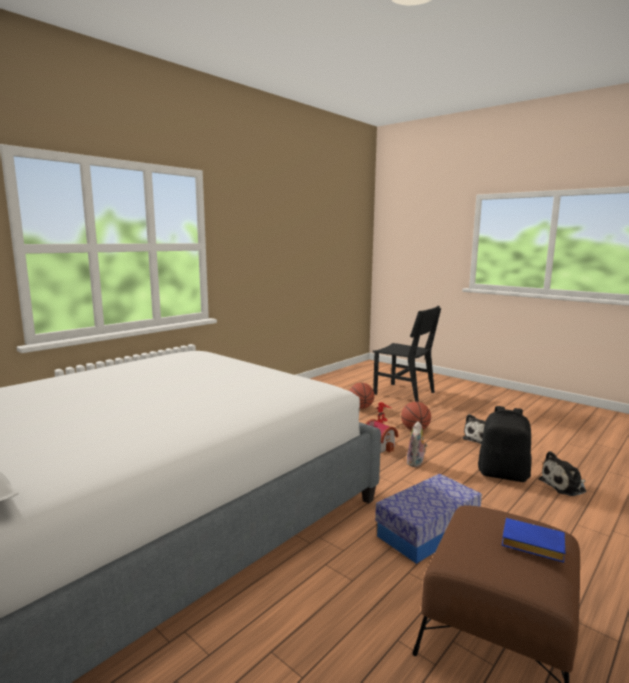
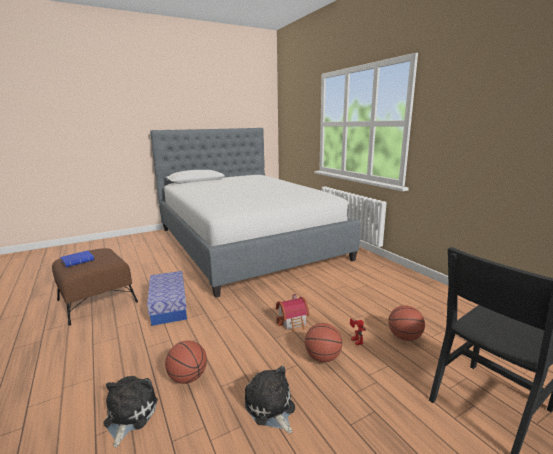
camera: 110 degrees right, 5 degrees up
(416, 463) = (248, 331): plush toy -> none
(503, 474) = (188, 377): black backpack -> basketball

